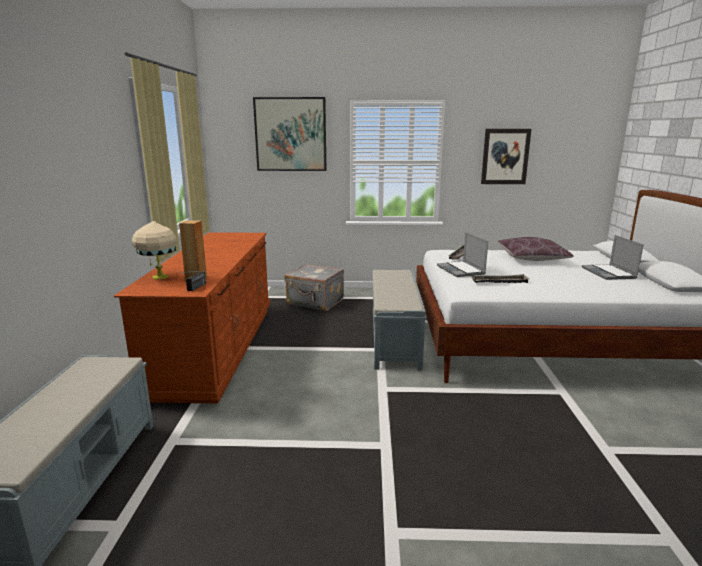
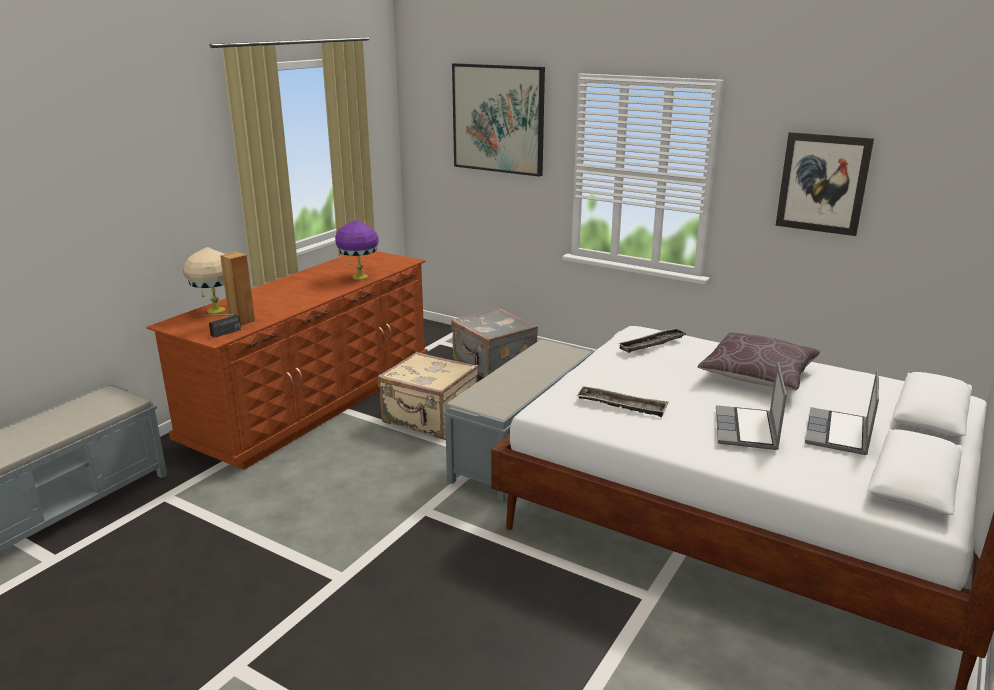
camera: 30 degrees right, 5 degrees up
(238, 245) = (359, 277): none -> purple table lamp
(315, 338) = (430, 419): none -> beige suitcase
(461, 270) = (605, 372): laptop -> laptop (747, 430)

